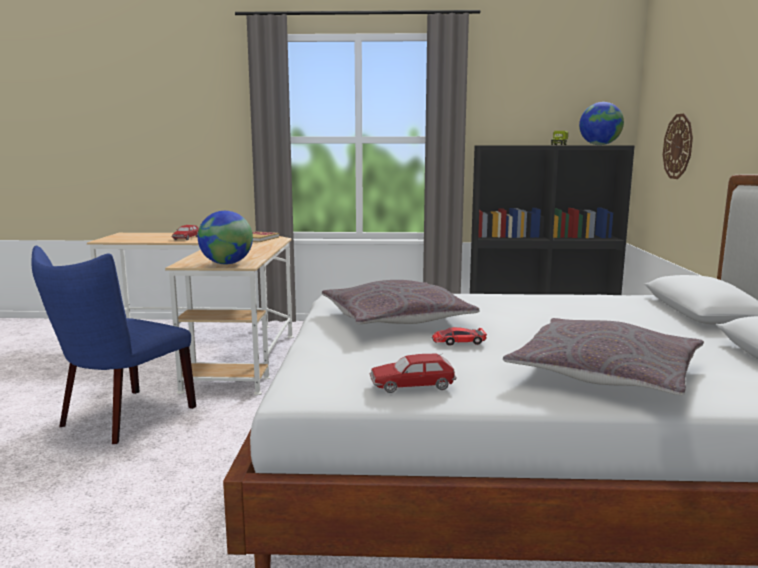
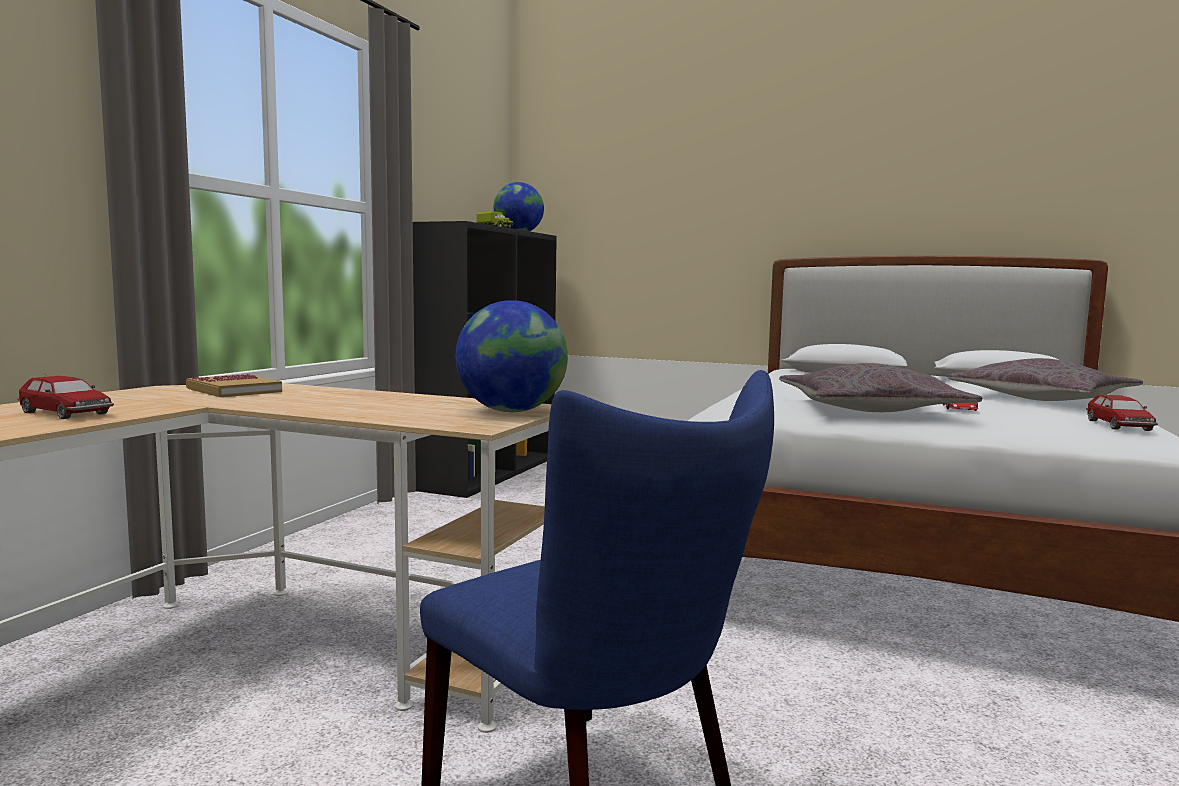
camera: 70 degrees left, 5 degrees down
(678, 146) = (622, 238): wall clock -> none

